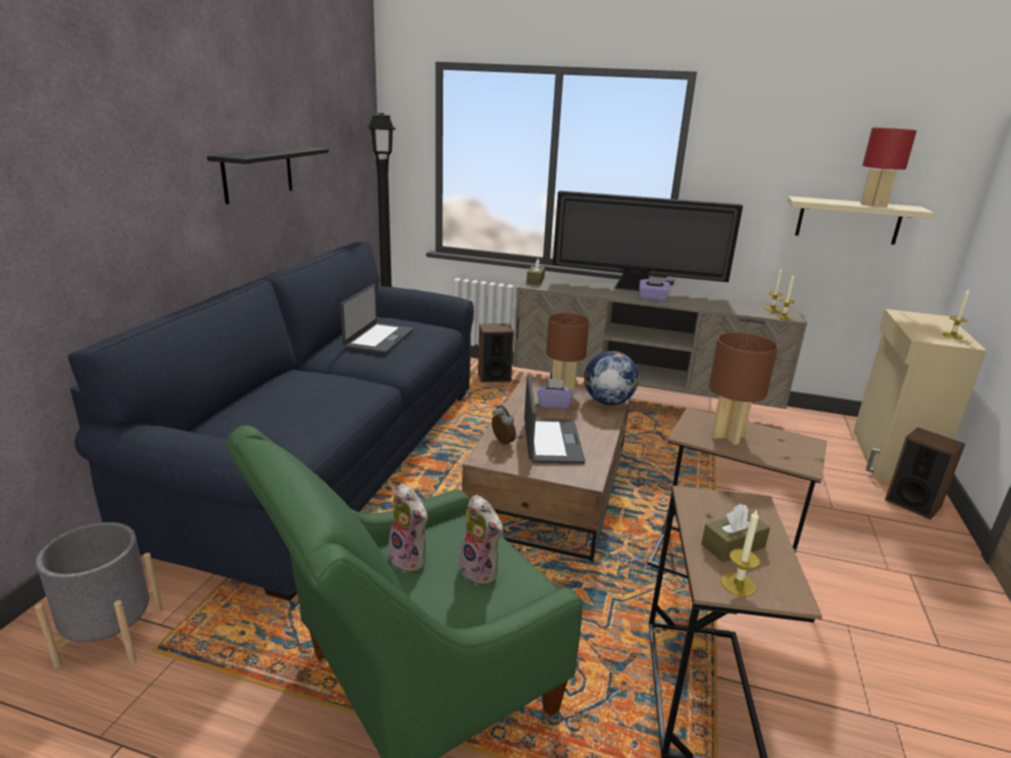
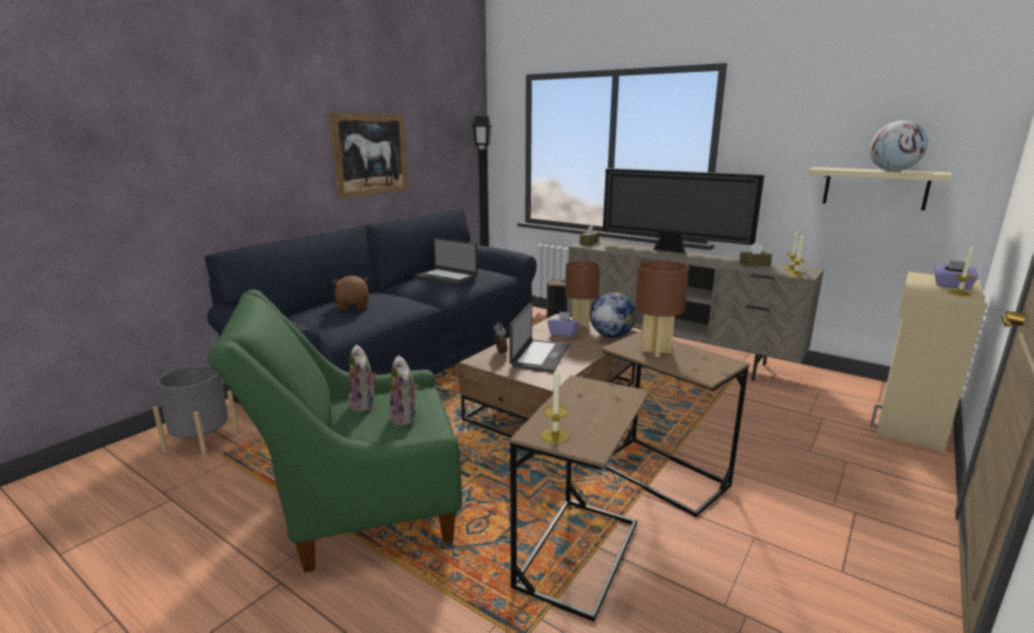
camera: 20 degrees right, 5 degrees down
(258, 174) = (370, 154): black shelf -> picture
(292, 400) = (353, 306): none -> brown plush toy
(378, 338) = (446, 277): laptop -> laptop turned 90 degrees clockwise
(652, 298) = (679, 257): purple tissue box -> purple tissue box (952, 286)
(733, 546) = (577, 414): brown tissue box -> brown tissue box (754, 264)
(873, 205) = (892, 171): red table lamp -> globe
(912, 503) = (905, 459): speaker -> none

